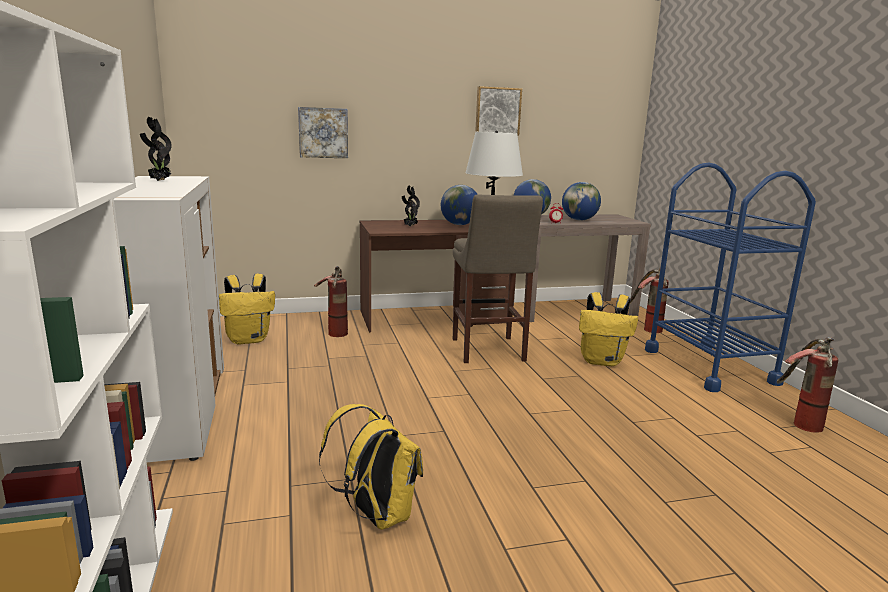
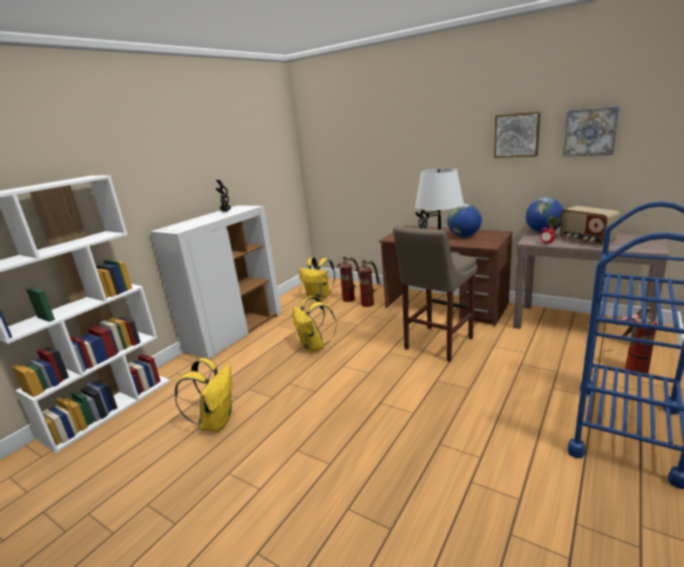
camera: 50 degrees right, 5 degrees up
(323, 133) = (379, 163): picture -> picture (590, 132)
(579, 220) = (586, 241): globe -> radio
(602, 361) = (514, 384): yellow backpack -> yellow backpack (315, 347)
(798, 421) = (614, 530): fire extinguisher -> fire extinguisher (350, 297)

